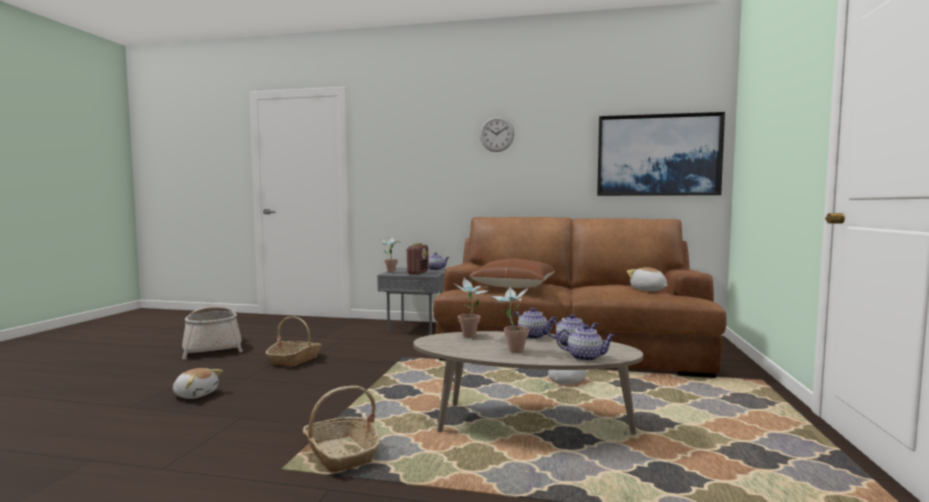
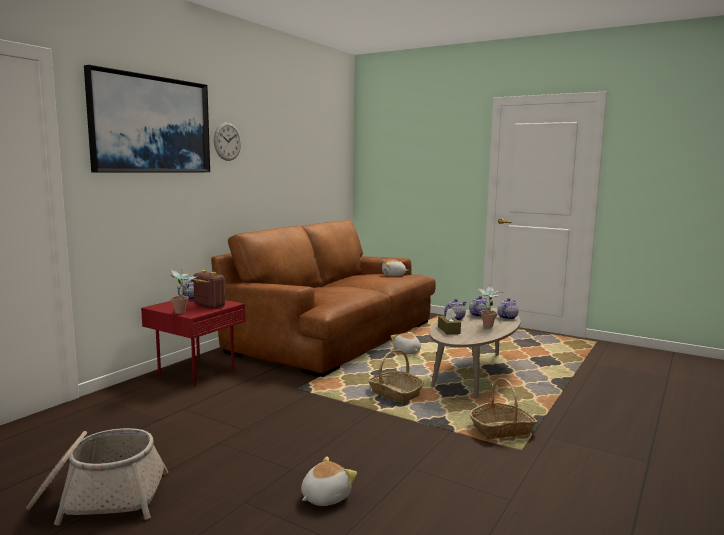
camera: 70 degrees left, 5 degrees up
(294, 360) = (245, 439): basket -> basket (395, 393)
(417, 328) = (196, 371): grey side table -> red side table
(471, 337) = (449, 330): potted plant -> brown tissue box
(514, 286) = (340, 293): brown pillow -> none
(658, 155) = (323, 168): picture -> picture (151, 125)

